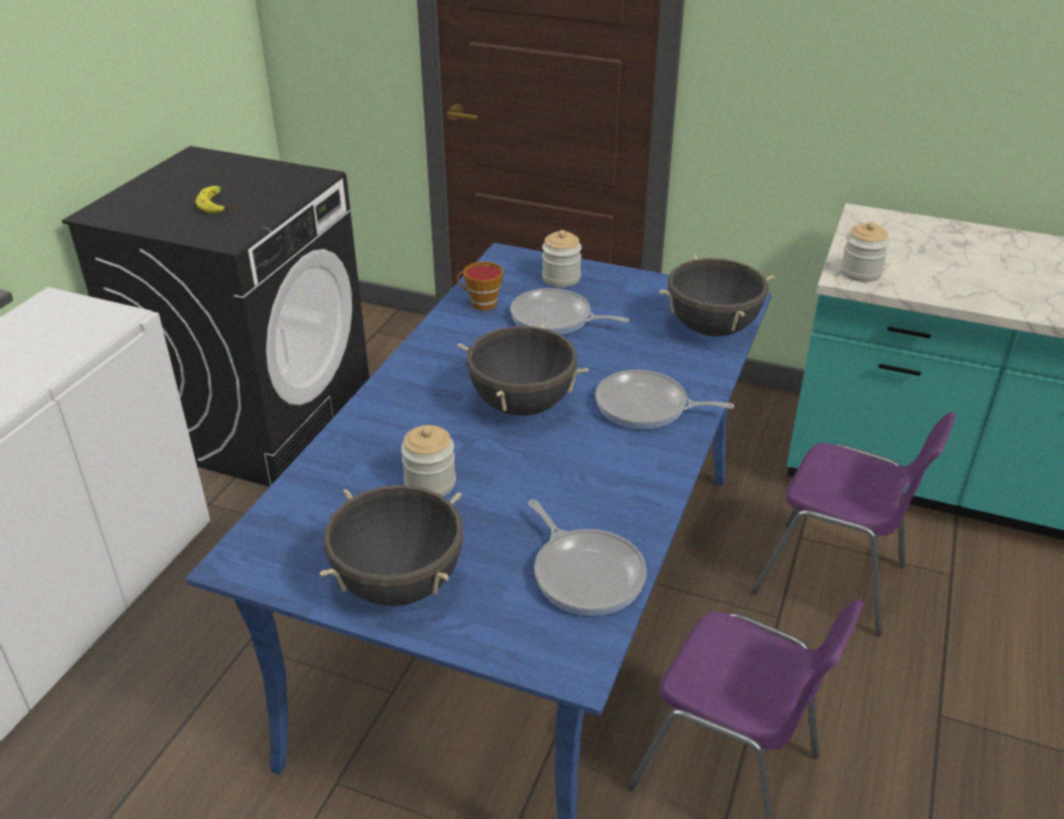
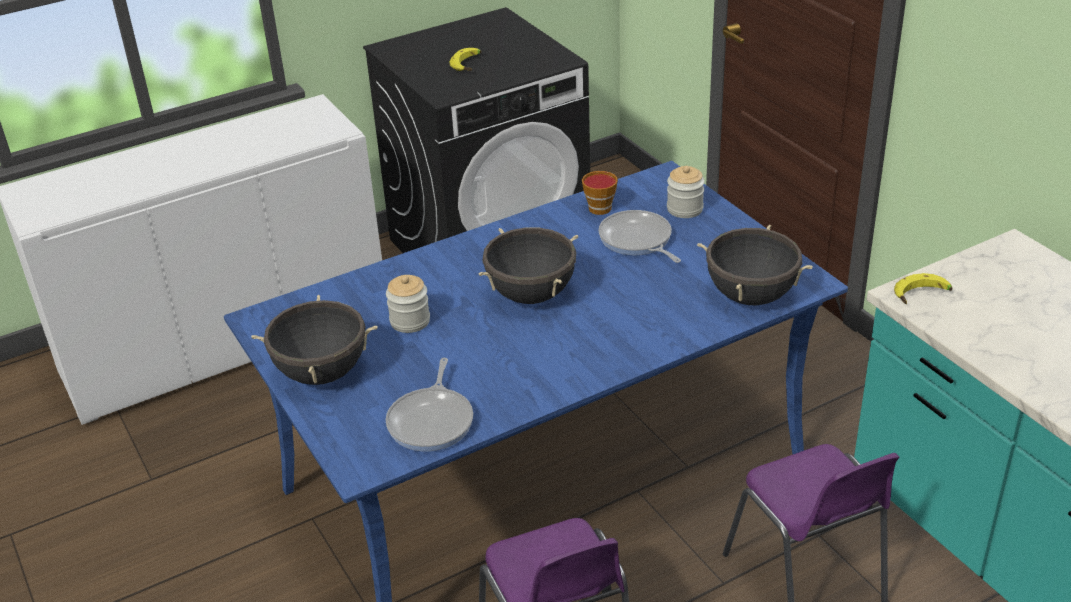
camera: 40 degrees right, 0 degrees up
(646, 407) = (616, 333): frying pan -> none
(860, 273) = (922, 296): jar -> banana

